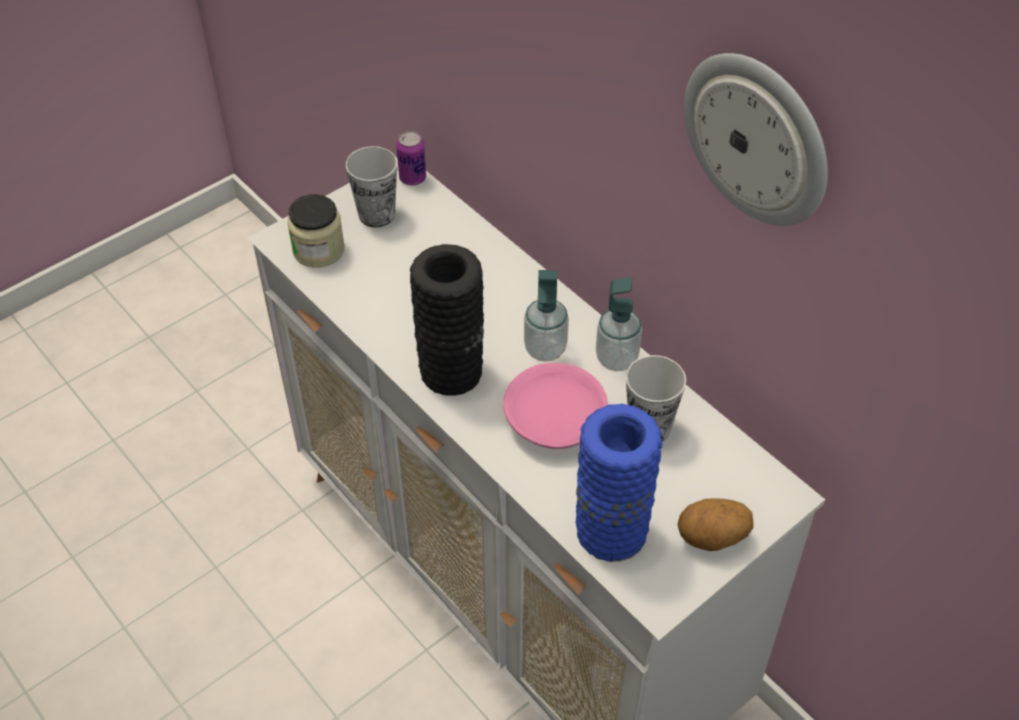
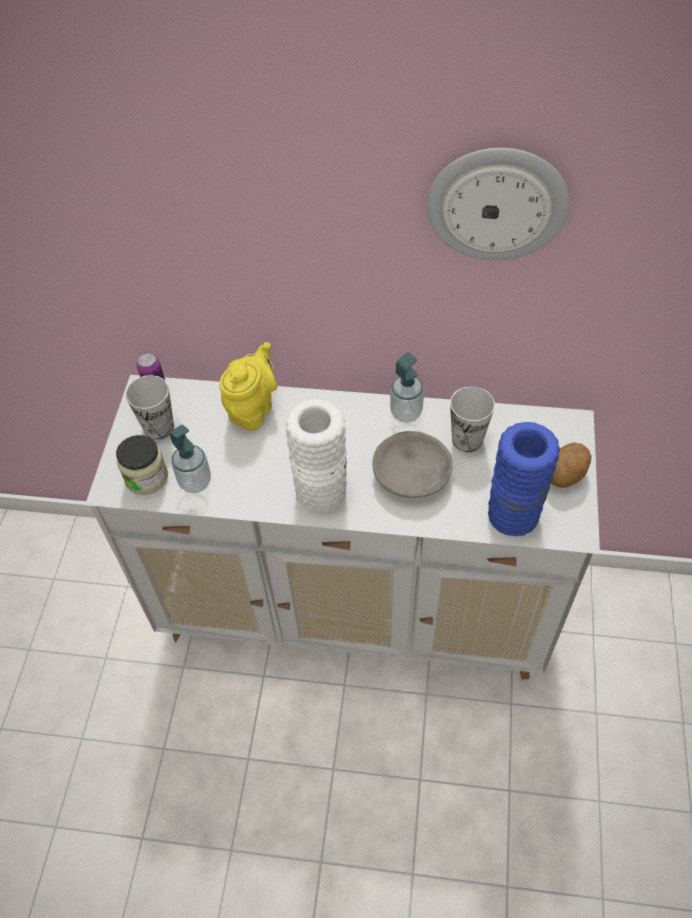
camera: 40 degrees left, 5 degrees up
(451, 371) = (321, 491): black vase -> white vase
(475, 254) = (253, 409): none -> yellow teapot
(545, 349) = (360, 436): soap dispenser -> soap dispenser (195, 482)
(554, 419) = (412, 474): pink bowl -> grey bowl

